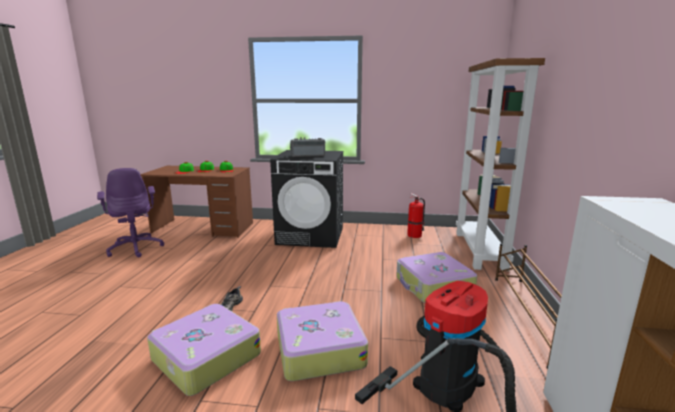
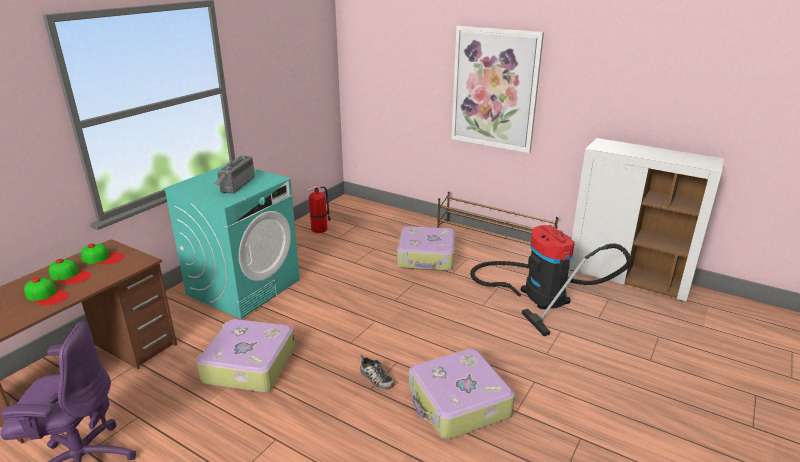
camera: 65 degrees left, 10 degrees up
(311, 235) = (244, 287): black washing machine -> turquoise washing machine
(319, 349) = (481, 337): suitcase -> suitcase (248, 365)
(480, 250) = (385, 214): brown bookcase -> none
(575, 118) = (495, 89): none -> picture

